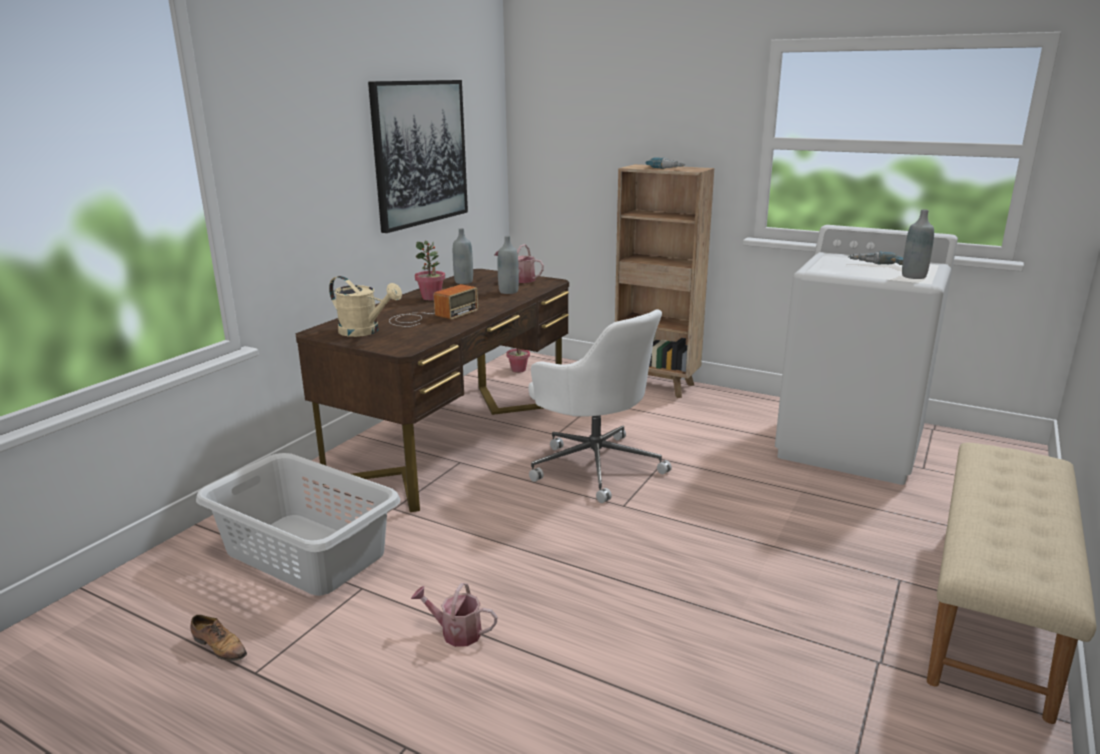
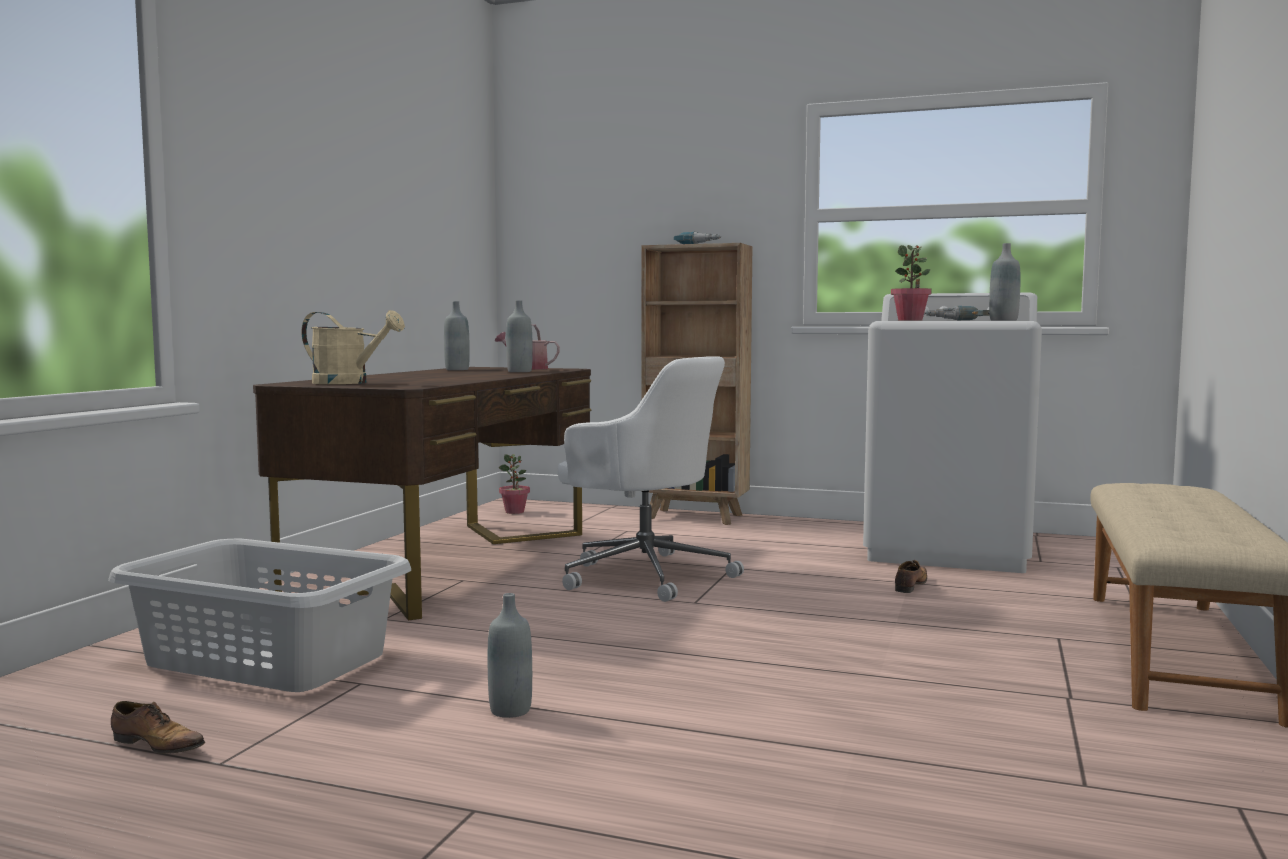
camera: 10 degrees left, 15 degrees down
(420, 153) = (402, 218): picture -> none
(430, 317) = (429, 378): radio -> none
(431, 298) = (422, 374): potted plant -> potted plant (910, 320)
(456, 632) = (510, 710): watering can -> grey bottle
(801, 496) = (910, 586): none -> shoe

